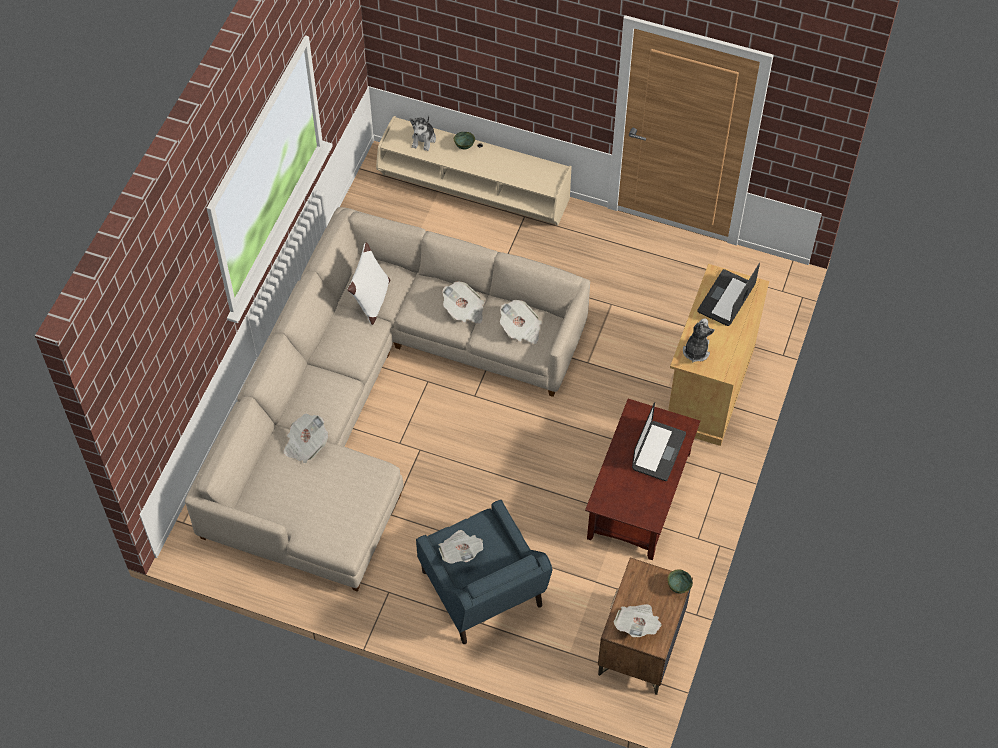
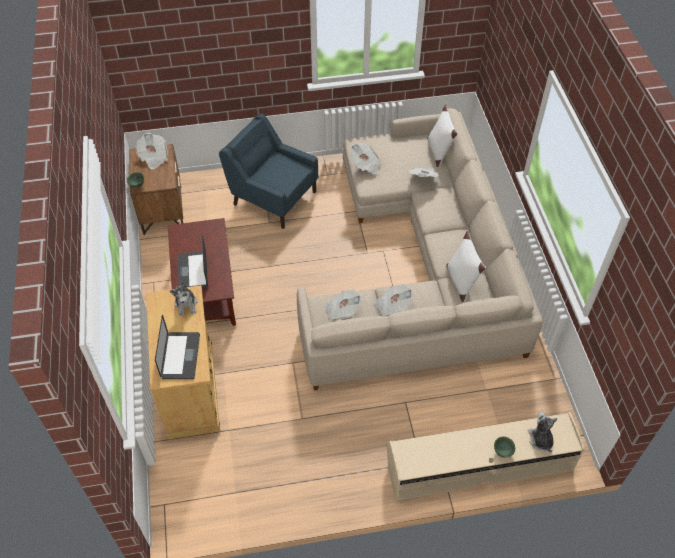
camera: 150 degrees right, 5 degrees down
(253, 476) = (439, 151): none -> white pillow
(461, 552) = (287, 168): newspaper -> newspaper (365, 165)

